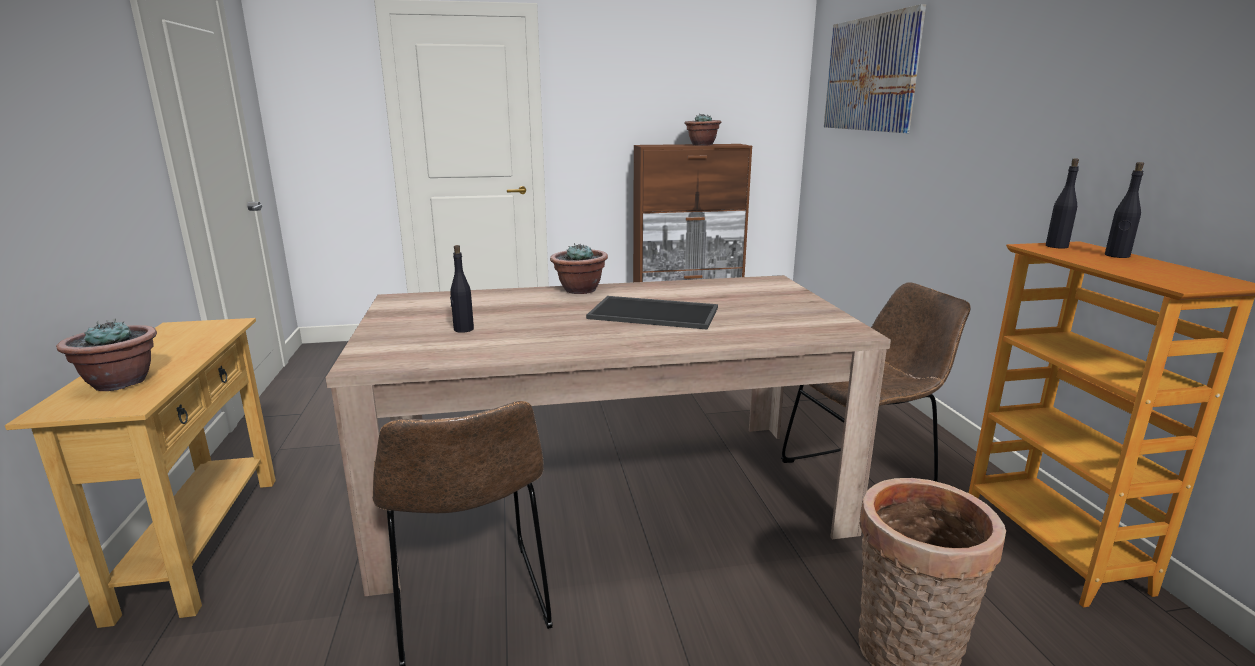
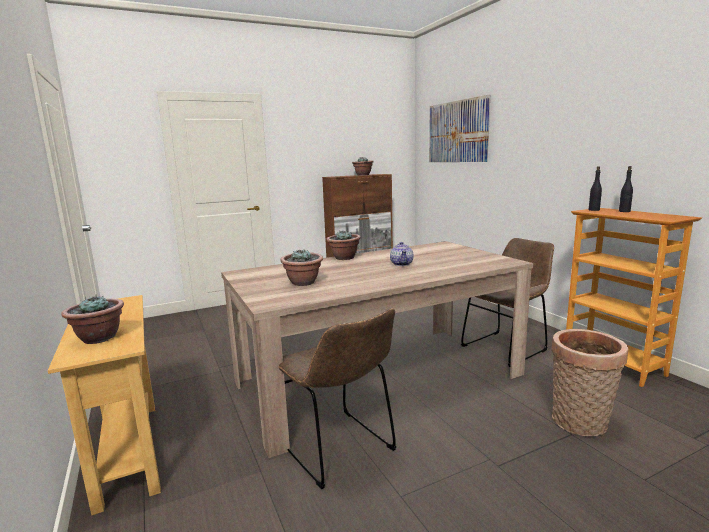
camera: 15 degrees left, 5 degrees down
(463, 329) = (303, 283): black bottle -> potted plant
(655, 313) = (402, 264): tray -> teapot

